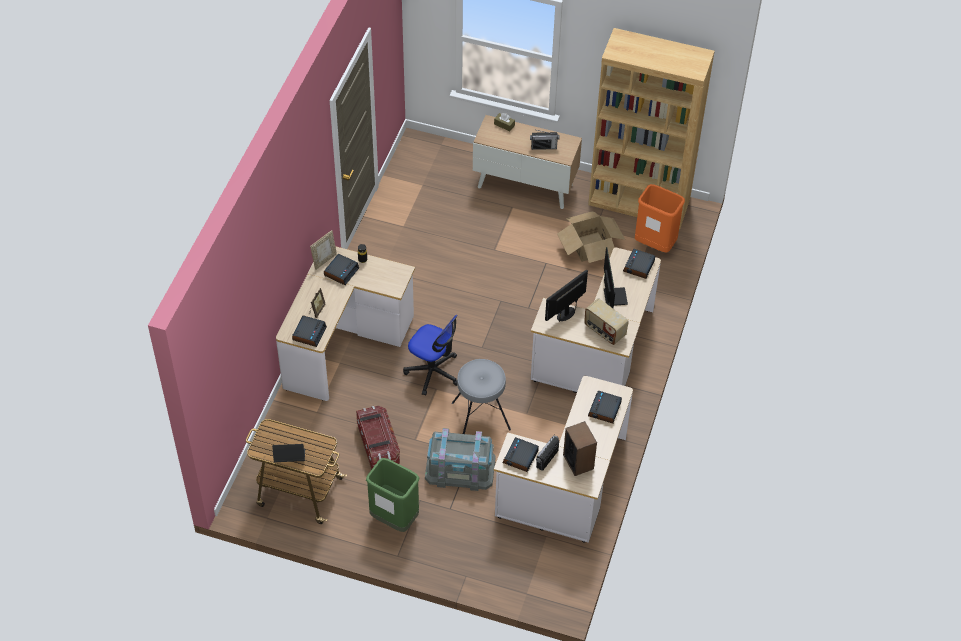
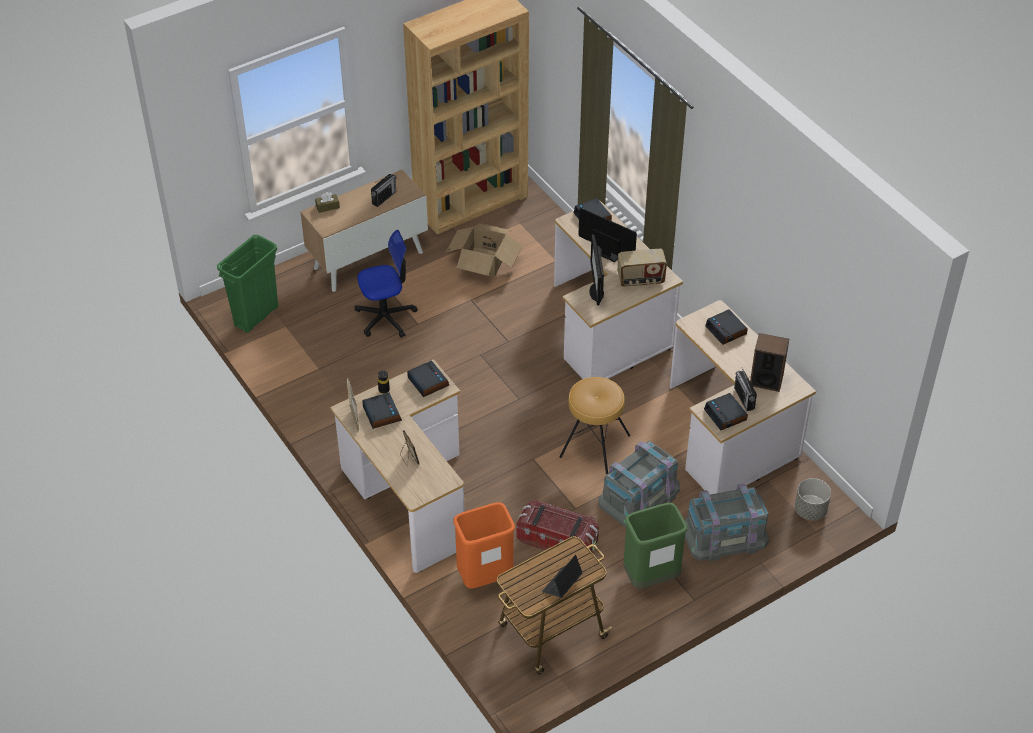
camera: 50 degrees left, 5 degrees down
(309, 333) = (431, 480): alarm clock -> alarm clock (427, 382)
(416, 165) = (256, 316): none -> green trash can
(433, 372) = (511, 449): office chair -> office chair (386, 317)
(471, 539) = (724, 535): none -> grey storage box
(480, 415) = (594, 446): grey stool -> brown stool
(542, 579) = (810, 510): none -> grey planter
(655, 244) = (527, 221): orange trash can -> orange trash can (485, 577)

